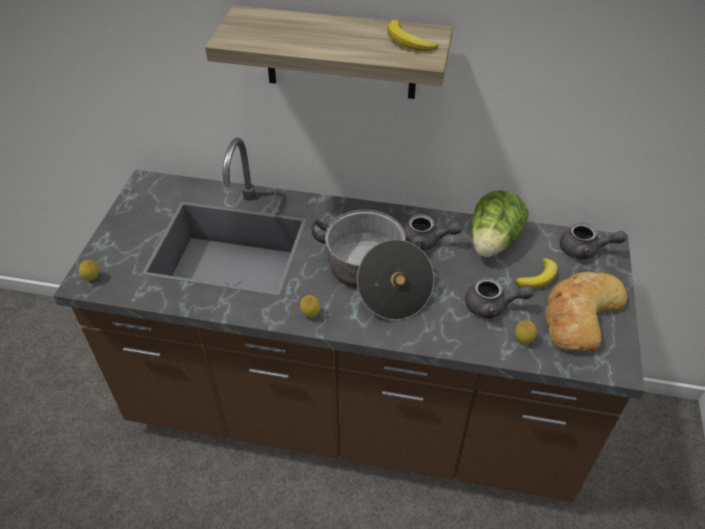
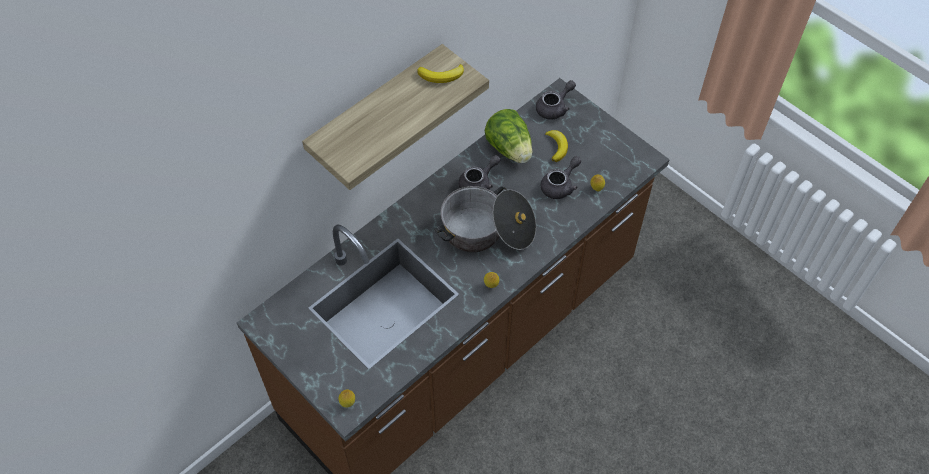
camera: 55 degrees left, 10 degrees up
(579, 314) = (599, 148): bread -> none

